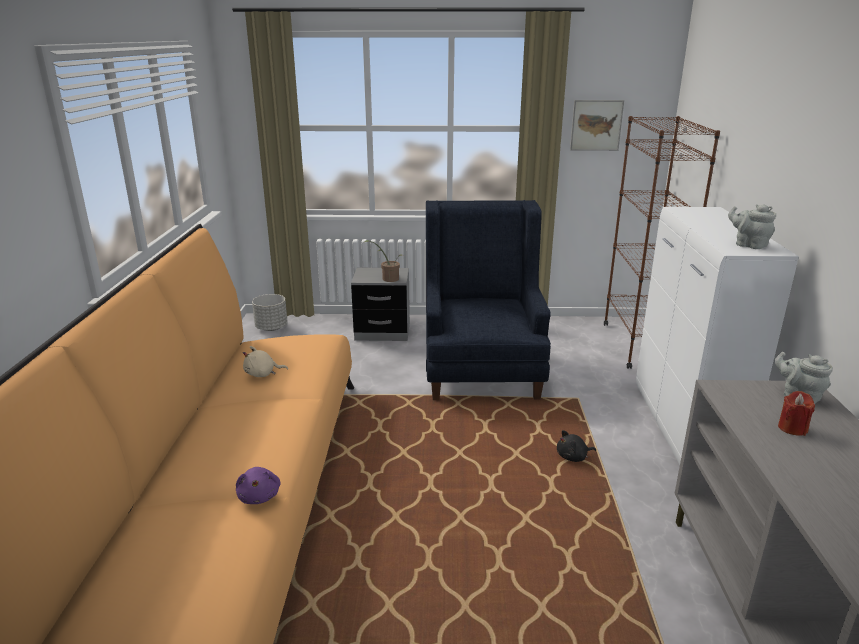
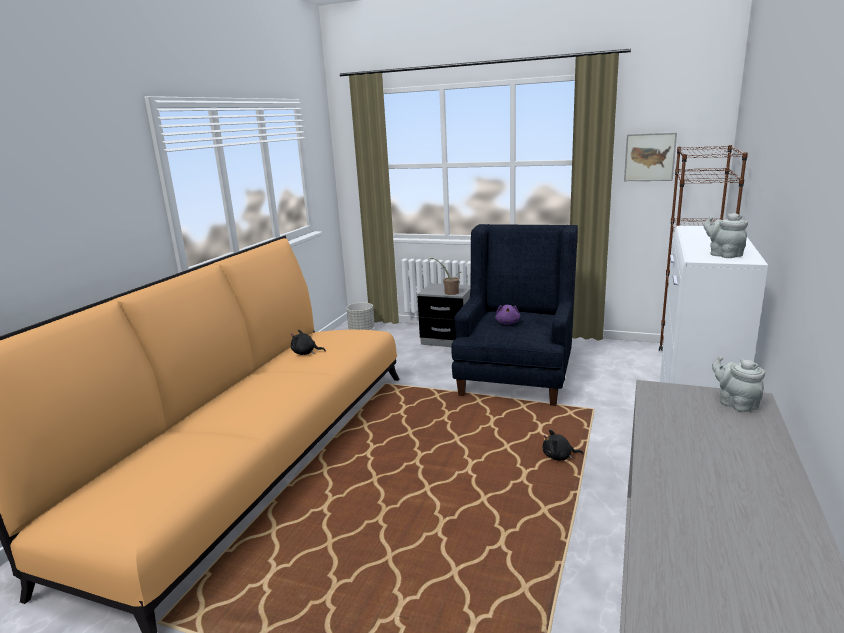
camera: 20 degrees right, 5 degrees down
(259, 496) = (243, 434): purple plush toy -> purple plush toy (508, 323)
(262, 374) = (305, 353): beige plush toy -> black plush toy
(792, 428) = (701, 428): red candle -> none

